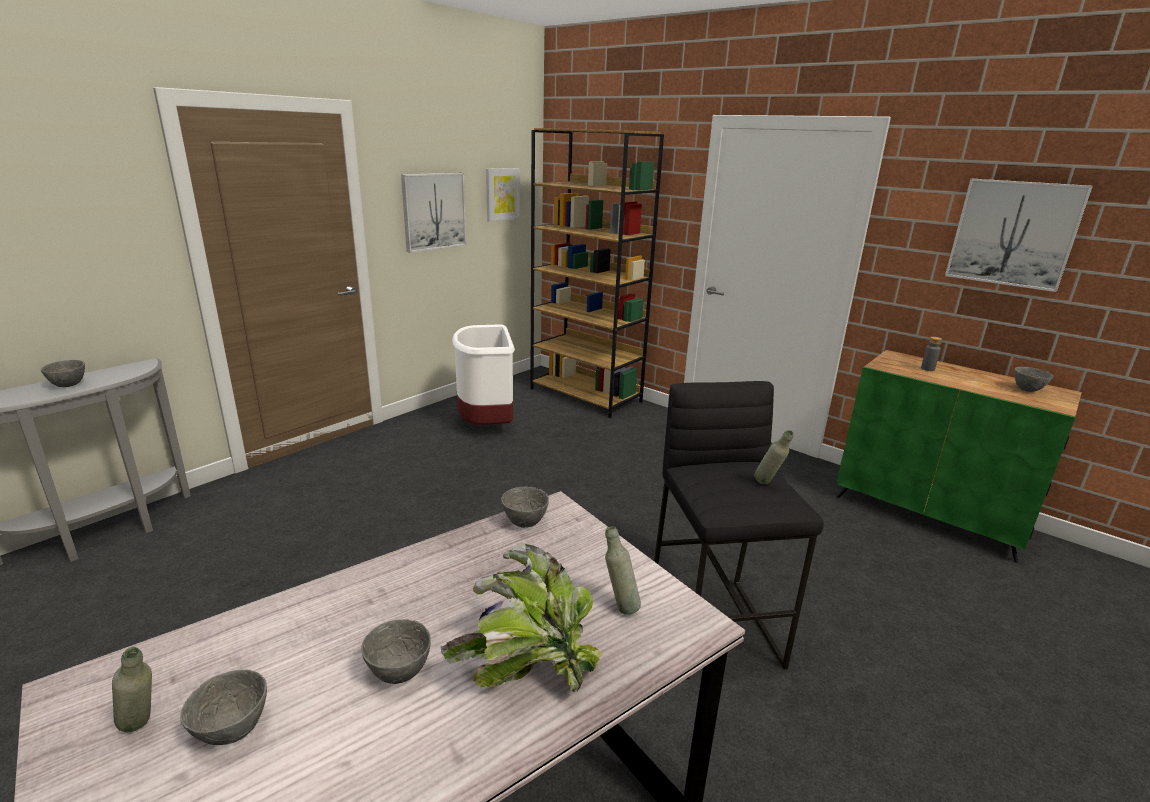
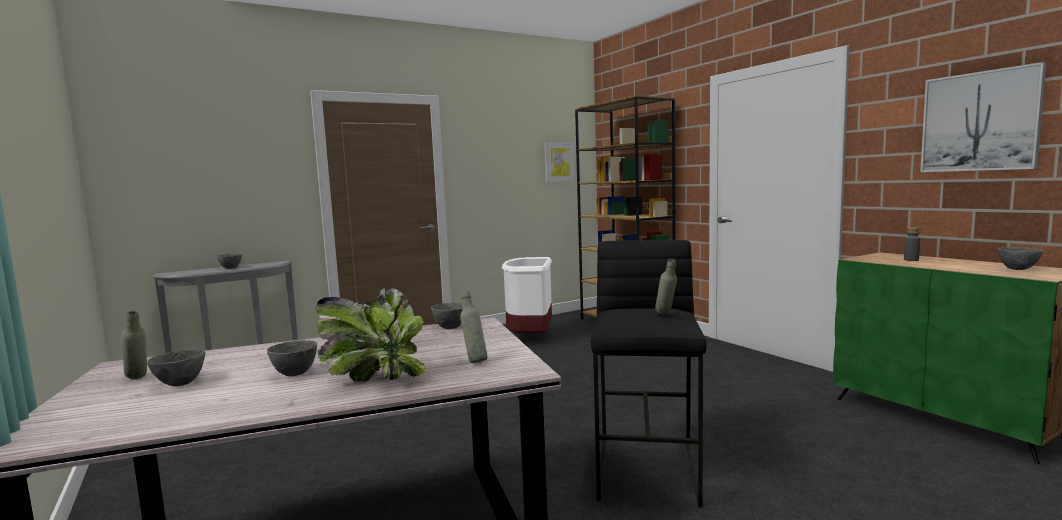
camera: 20 degrees right, 15 degrees down
(434, 211) = (500, 173): picture -> none

